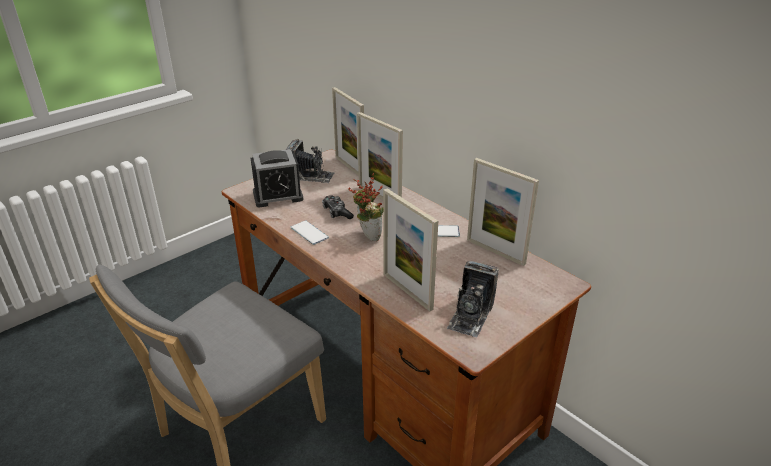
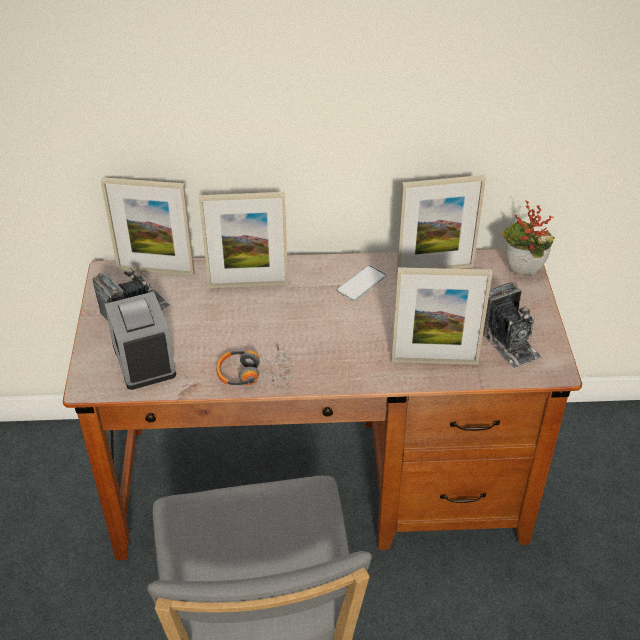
camera: 50 degrees left, 10 degrees up
(278, 196) = (144, 360): alarm clock -> alarm clock turned 135 degrees clockwise
(309, 233) = (255, 375): phone -> headphones
(337, 213) = (240, 333): game controller -> none
(367, 236) = (312, 335): potted plant -> potted plant (521, 273)

